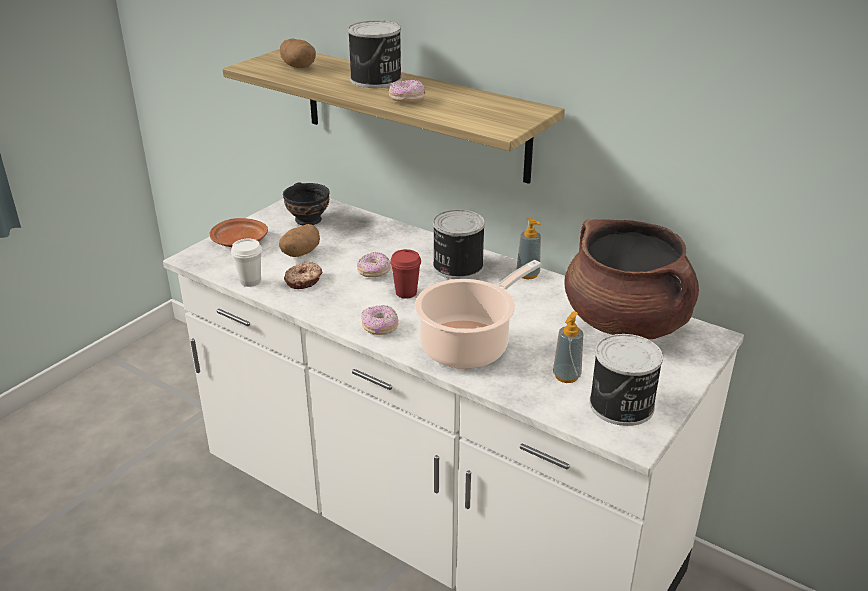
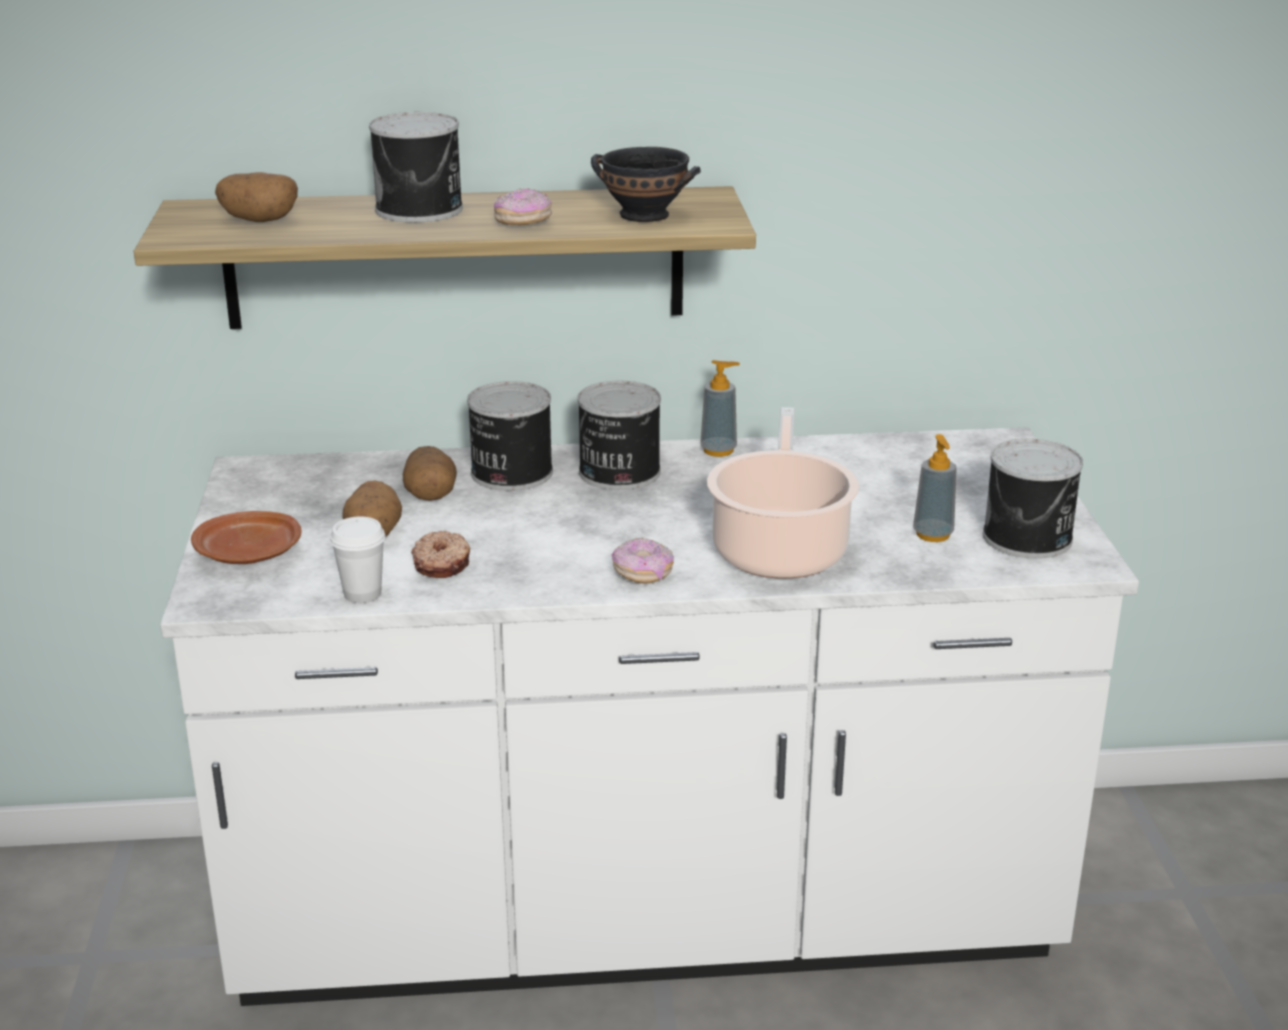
camera: 40 degrees left, 5 degrees down
(308, 219) = (306, 490): black bowl -> black bowl (643, 214)
(354, 243) = (430, 494): none -> potato
(374, 272) = (522, 518): donut -> none
(406, 246) = (509, 473): none -> can
(406, 293) = (607, 524): red cup -> none
(626, 323) = (905, 459): brown cooking pot -> none

